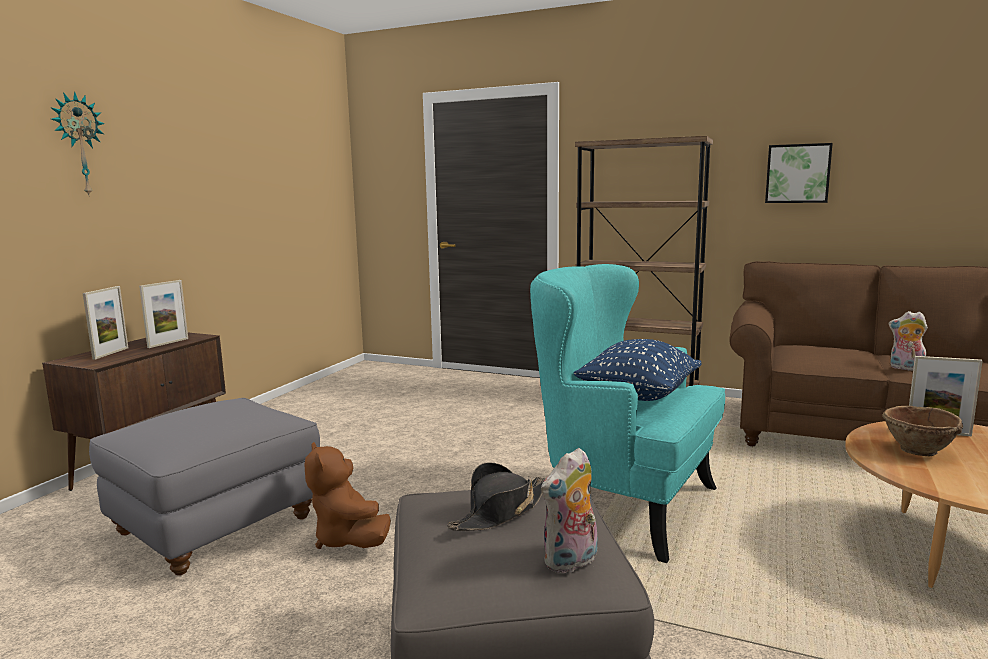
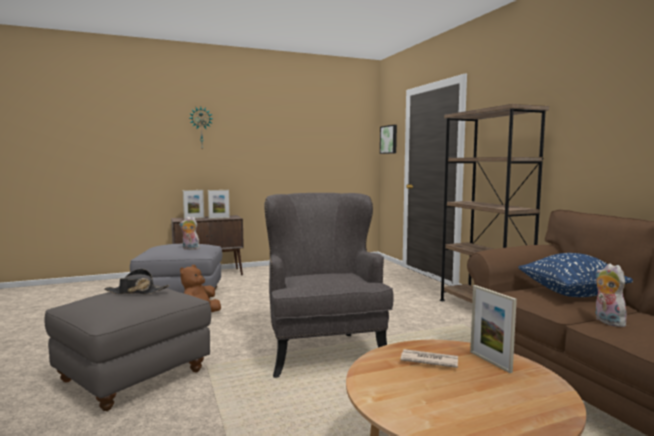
camera: 45 degrees right, 5 degrees down
(571, 562) = (104, 311): plush toy -> plush toy (190, 249)
(622, 504) = (323, 350): turquoise armchair -> grey armchair
(638, 395) = (323, 276): blue pillow -> blue pillow (570, 293)
(797, 173) = (616, 132): picture -> picture (389, 139)
(918, 451) = (428, 360): brown bowl -> newspaper

